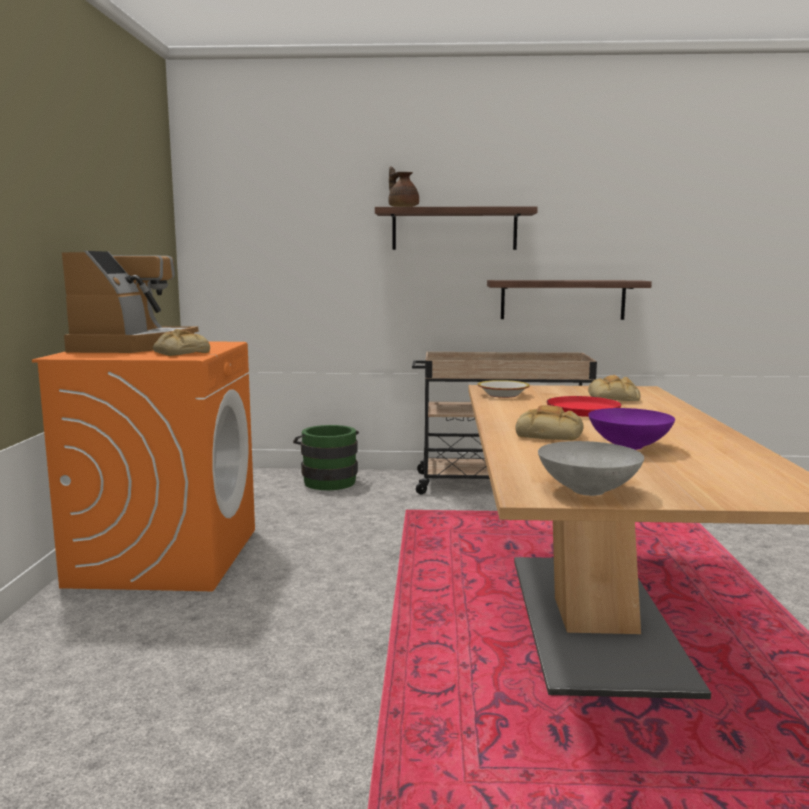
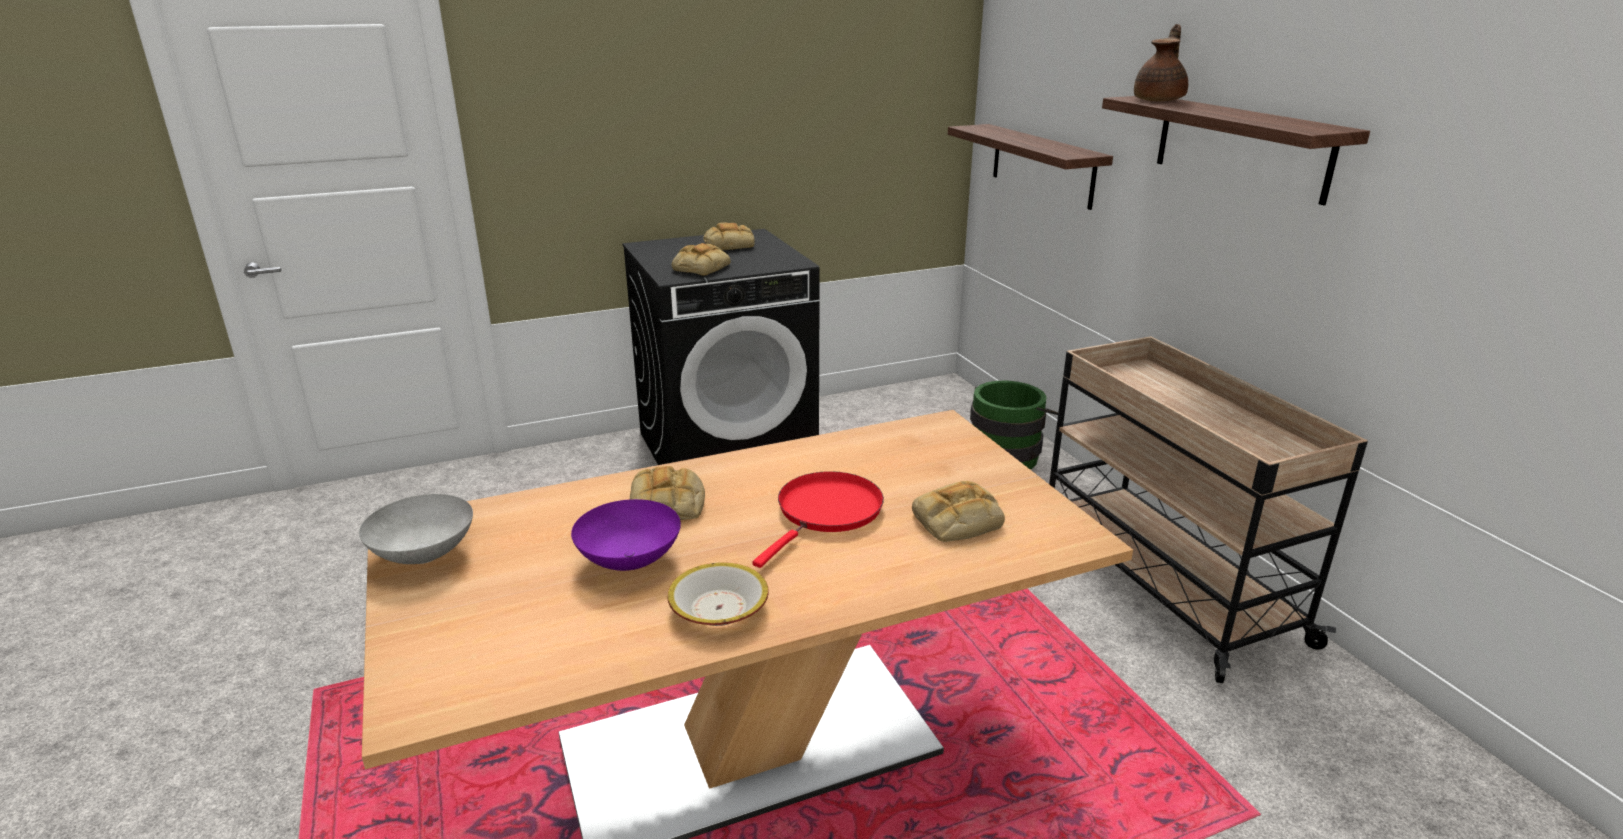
camera: 65 degrees right, 15 degrees up
(133, 346) = (729, 245): coffee machine -> bread
(166, 556) = (727, 448): orange washing machine -> black washing machine
(503, 395) = (896, 442): bowl -> bowl (719, 609)
(562, 299) = (1383, 325): shelf -> shelf (1042, 165)

